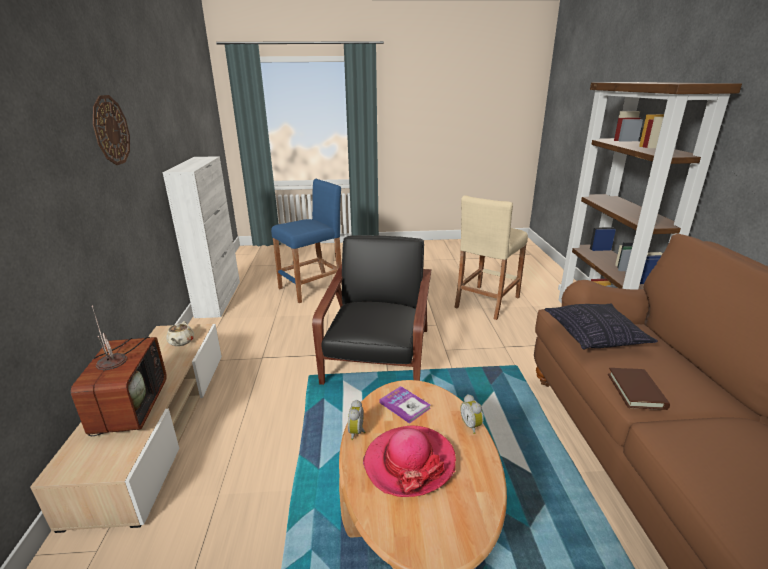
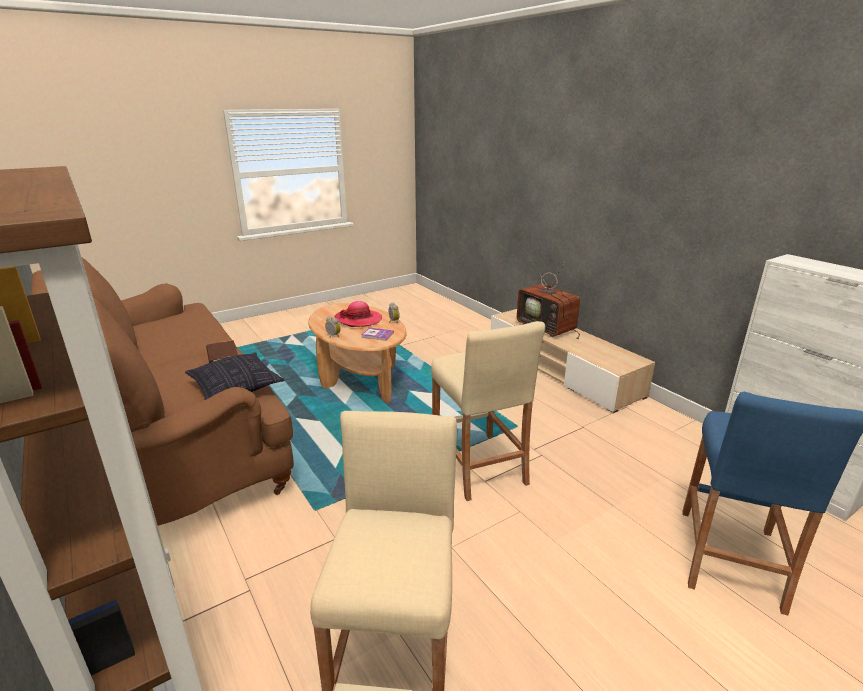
camera: 150 degrees right, 0 degrees up
(111, 130) = (706, 176): wall clock -> none
(181, 342) = (606, 358): beige teapot -> none
(377, 357) = (478, 465): black armchair -> beige stool

